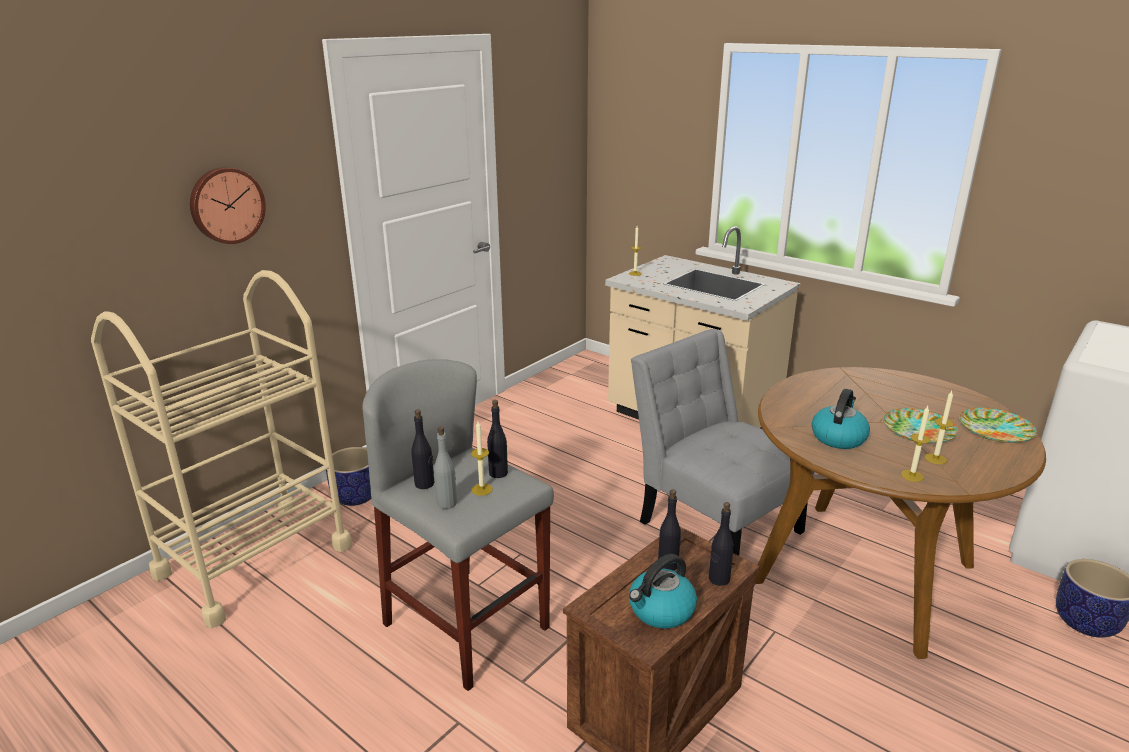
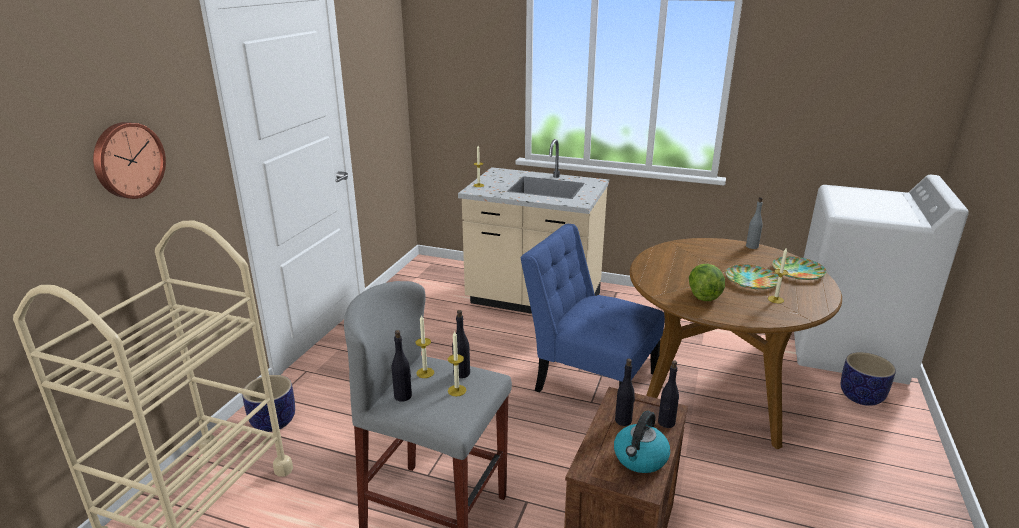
camera: 20 degrees left, 0 degrees up
(447, 503) = (434, 409): grey bottle -> grey bottle (752, 246)
(713, 522) = (590, 379): grey chair -> blue chair
(838, 437) = (703, 295): kettle -> lettuce
(912, 475) = (769, 315): candle -> candle (425, 373)

